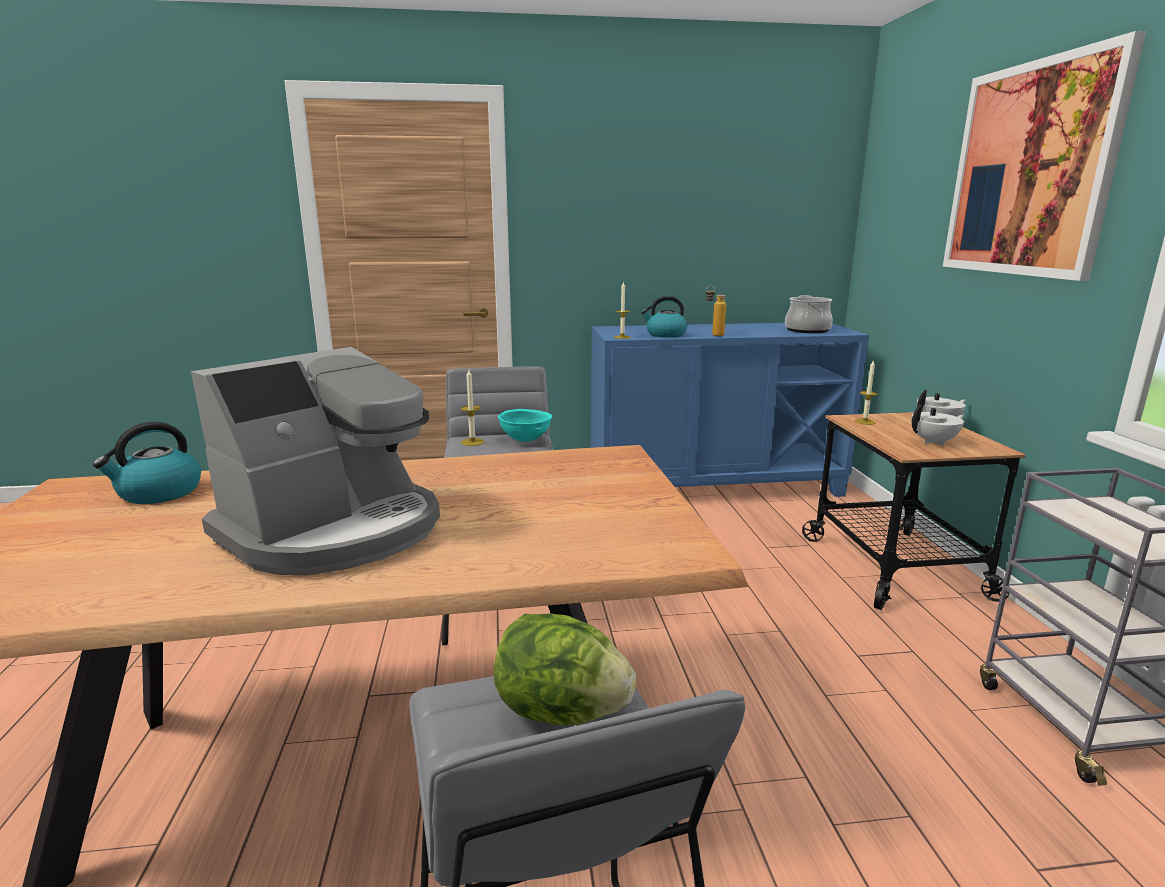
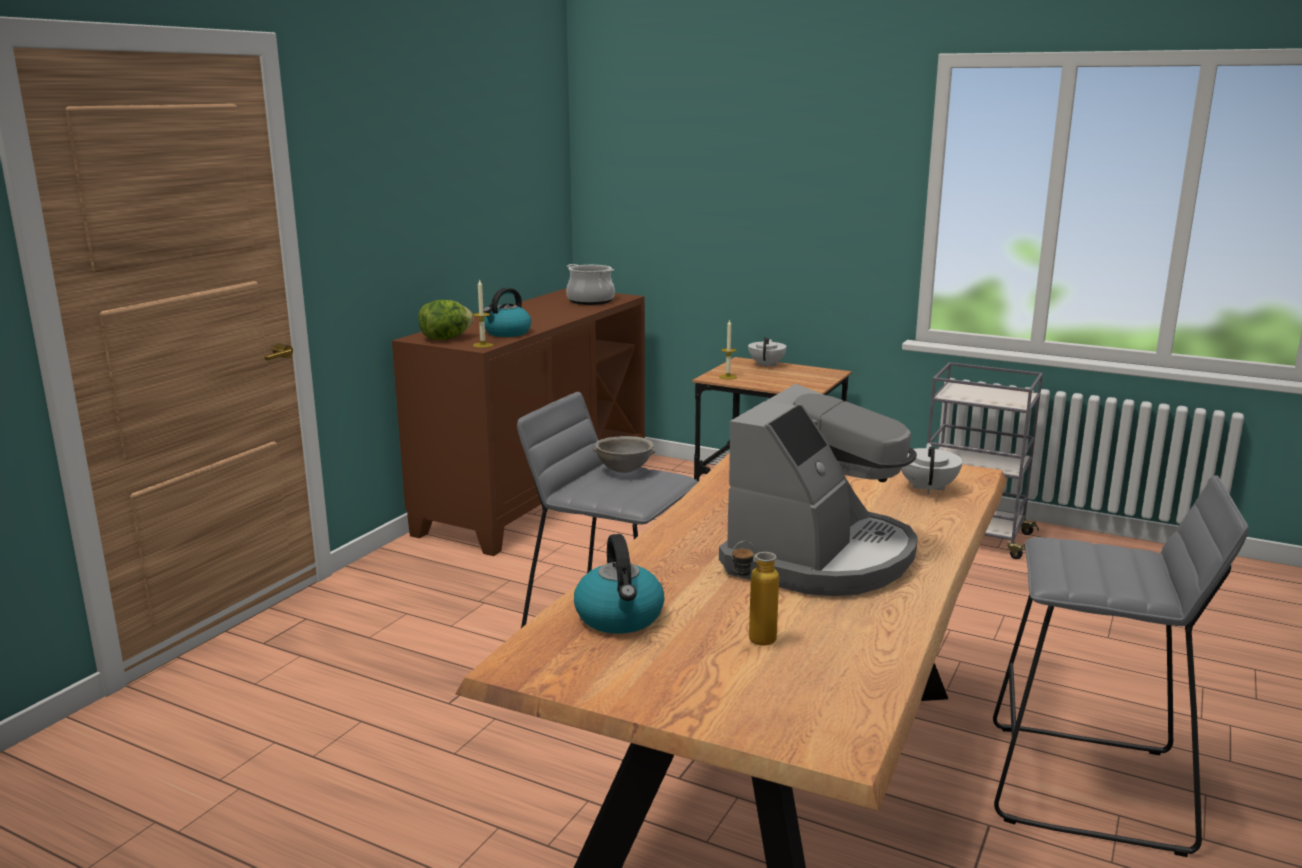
camera: 55 degrees left, 0 degrees up
(335, 530) = (820, 557): coffee machine -> coffee machine turned 45 degrees clockwise
(472, 442) = (593, 489): candle -> none
(526, 440) = (624, 470): turquoise bowl -> grey bowl
(561, 711) = (1091, 559): lettuce -> lettuce (446, 339)
(713, 335) = (544, 323): bottle -> bottle (752, 642)
(714, 486) = (535, 495): blue cabinet -> brown cabinet
(934, 442) = (798, 378): white teapot -> white teapot (928, 488)
(1030, 170) = (798, 148): picture -> none

